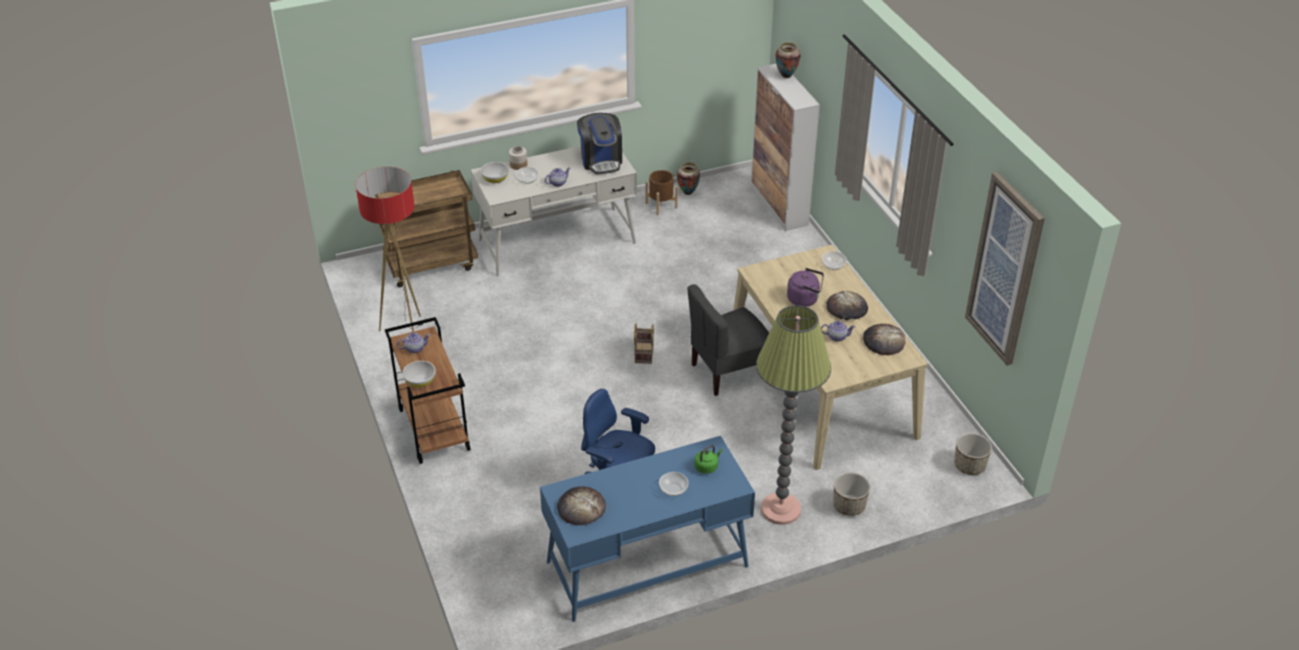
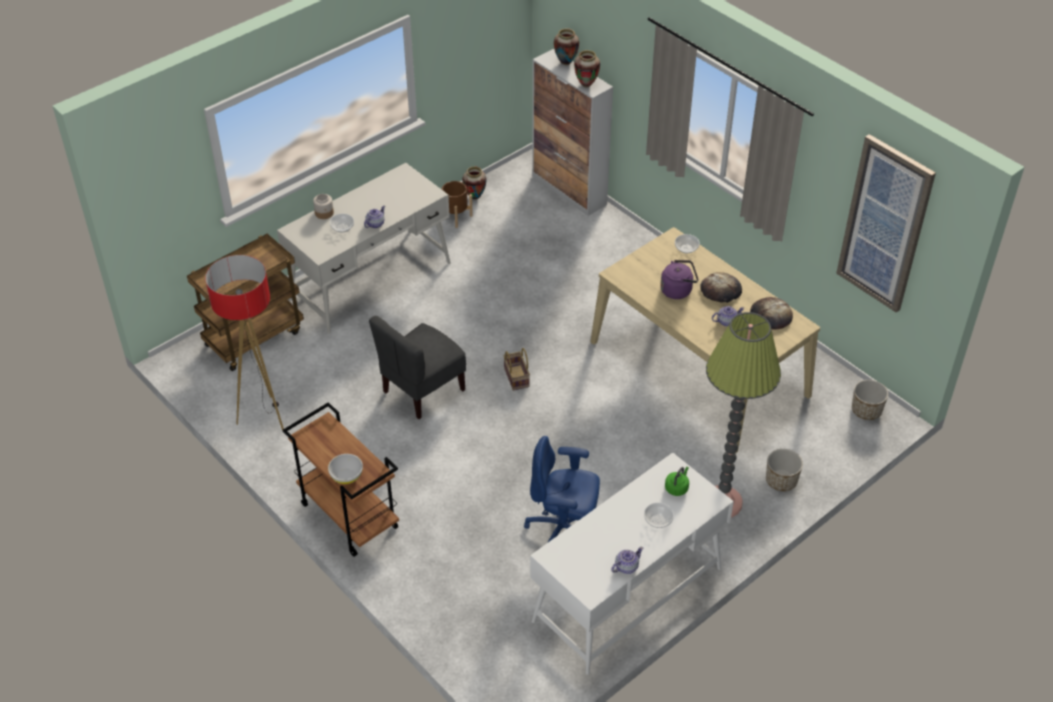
camera: 20 degrees left, 5 degrees up
(414, 348) = (321, 442): teapot -> teapot (626, 567)
(495, 179) = (308, 234): white bowl -> none
(581, 508) = (581, 565): bread -> none
(601, 160) = (406, 189): coffee machine -> none
(646, 563) = (627, 594): blue desk -> white desk
(728, 372) = (606, 376): grey chair -> grey chair (422, 390)
(795, 98) = (586, 85): none -> vase

